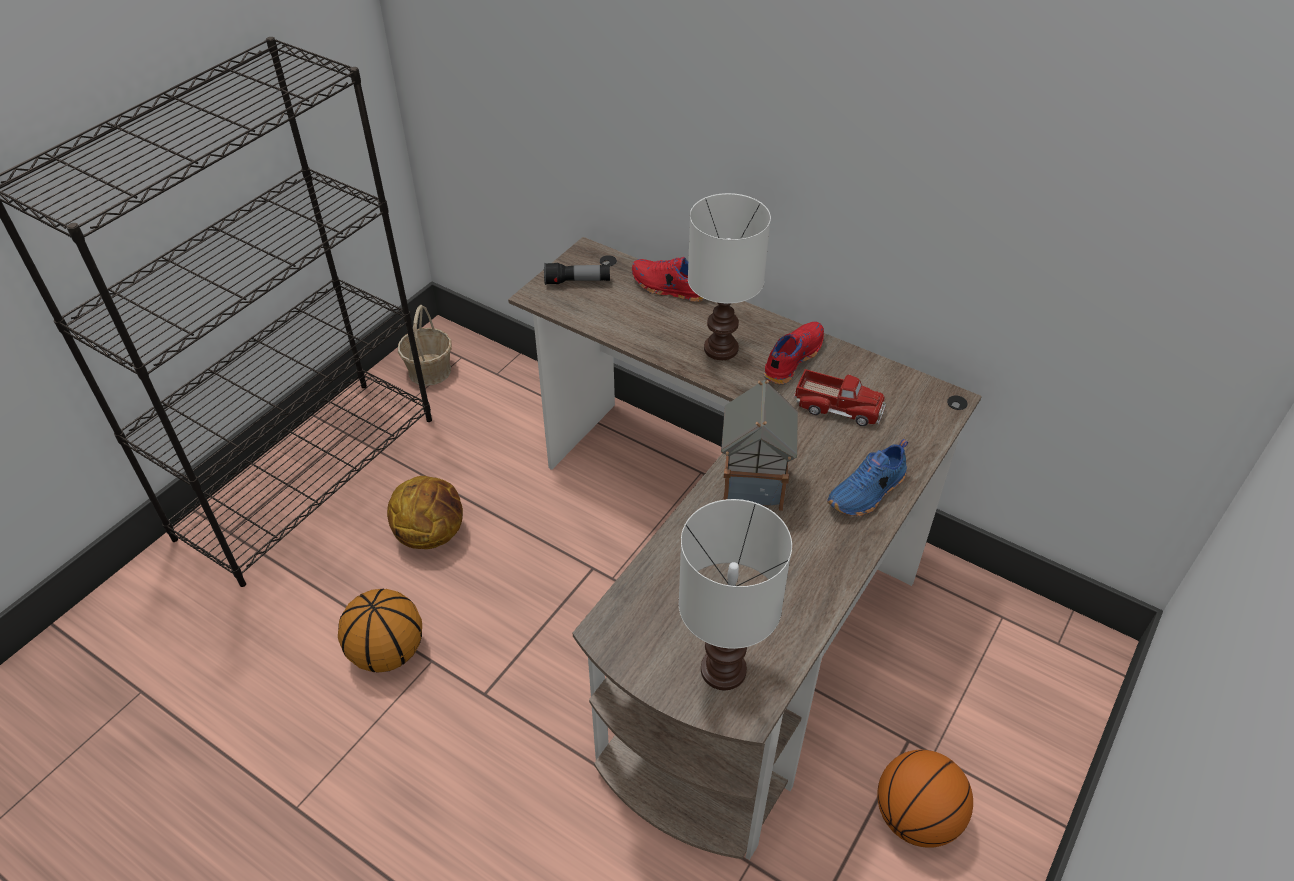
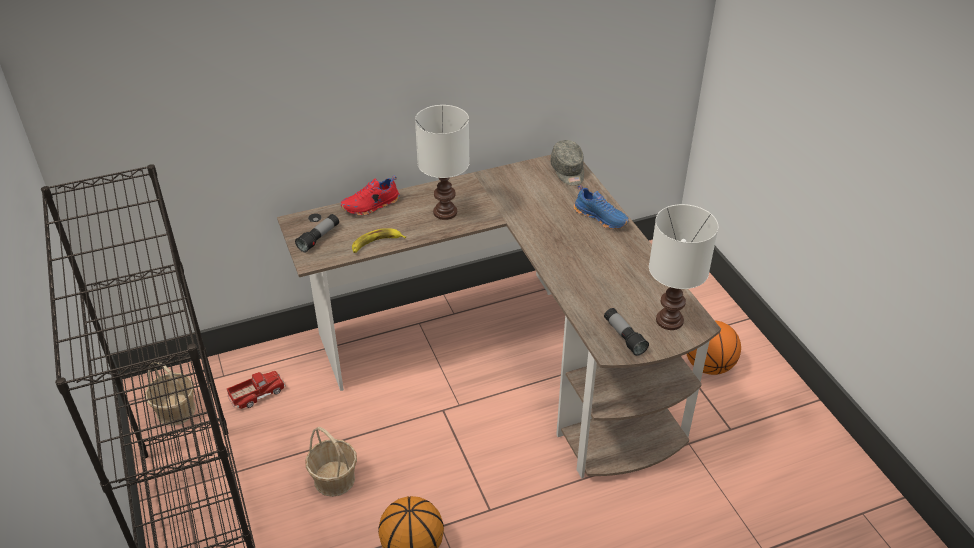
camera: 55 degrees left, 5 degrees down
(431, 534) = (334, 479): basketball -> basket
(610, 325) = (376, 243): none -> banana
(646, 633) = (624, 337): none -> flashlight
(753, 483) = (558, 251): toy house -> none
(791, 359) = (481, 192): red shoe -> none
(838, 406) = (533, 195): toy truck -> toy truck (257, 394)
(868, 493) = (601, 217): blue shoe -> blue shoe turned 45 degrees counterclockwise
(925, 413) = (568, 171): none -> grey cap

